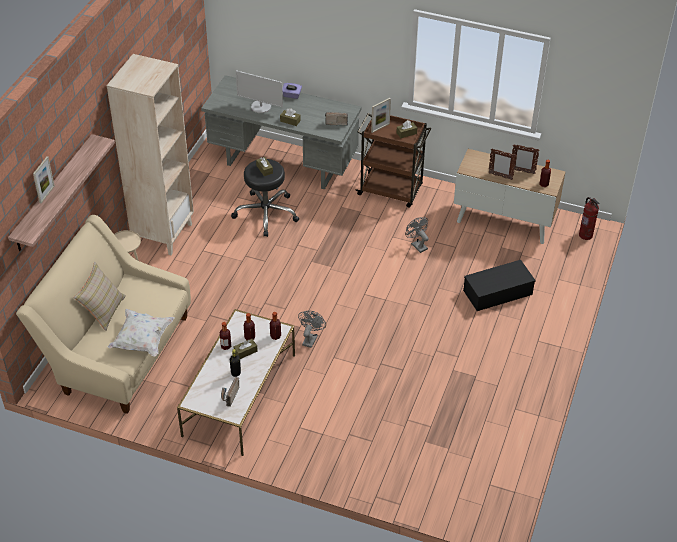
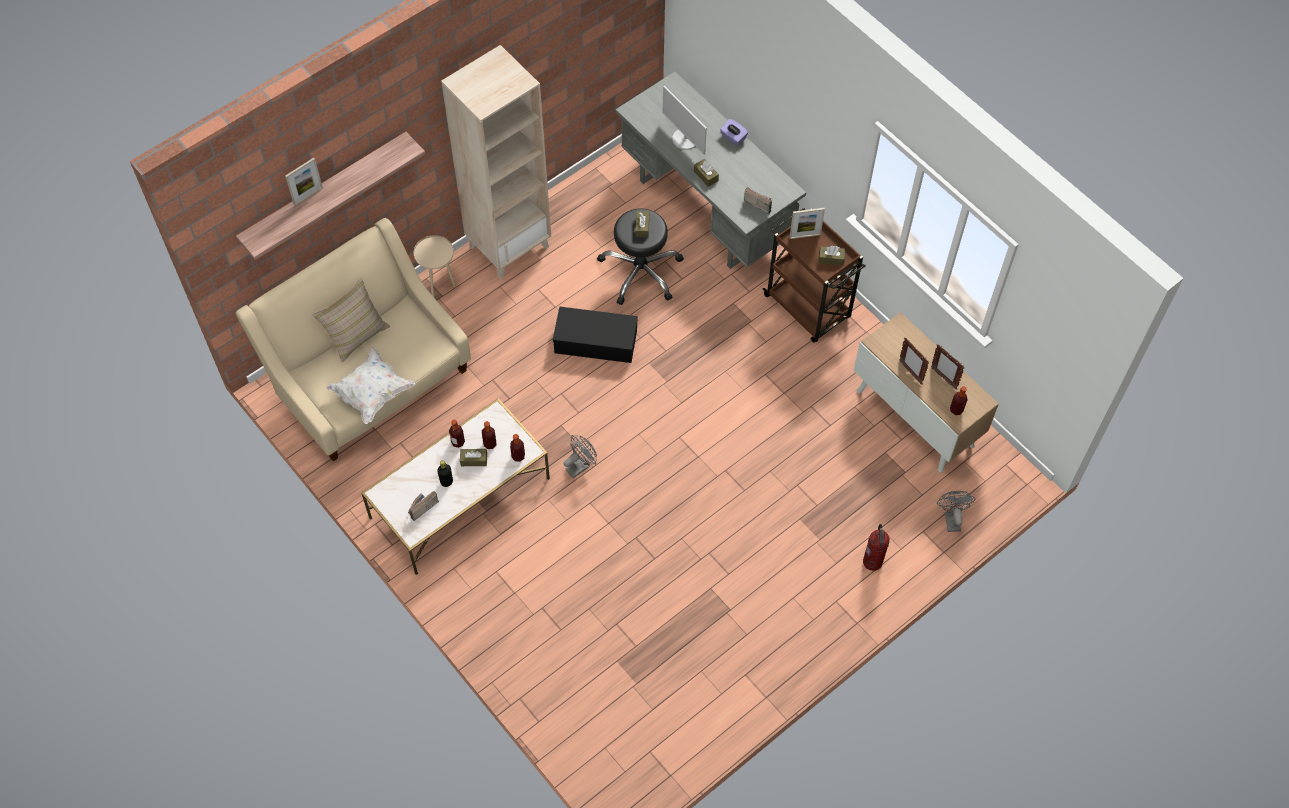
camera: 30 degrees right, 15 degrees up
(417, 245) = (786, 400): grey fan -> grey fan (951, 518)
(498, 291) = (837, 512): black storage box -> black storage box (597, 341)
(586, 235) = (1003, 487): fire extinguisher -> fire extinguisher (873, 562)

